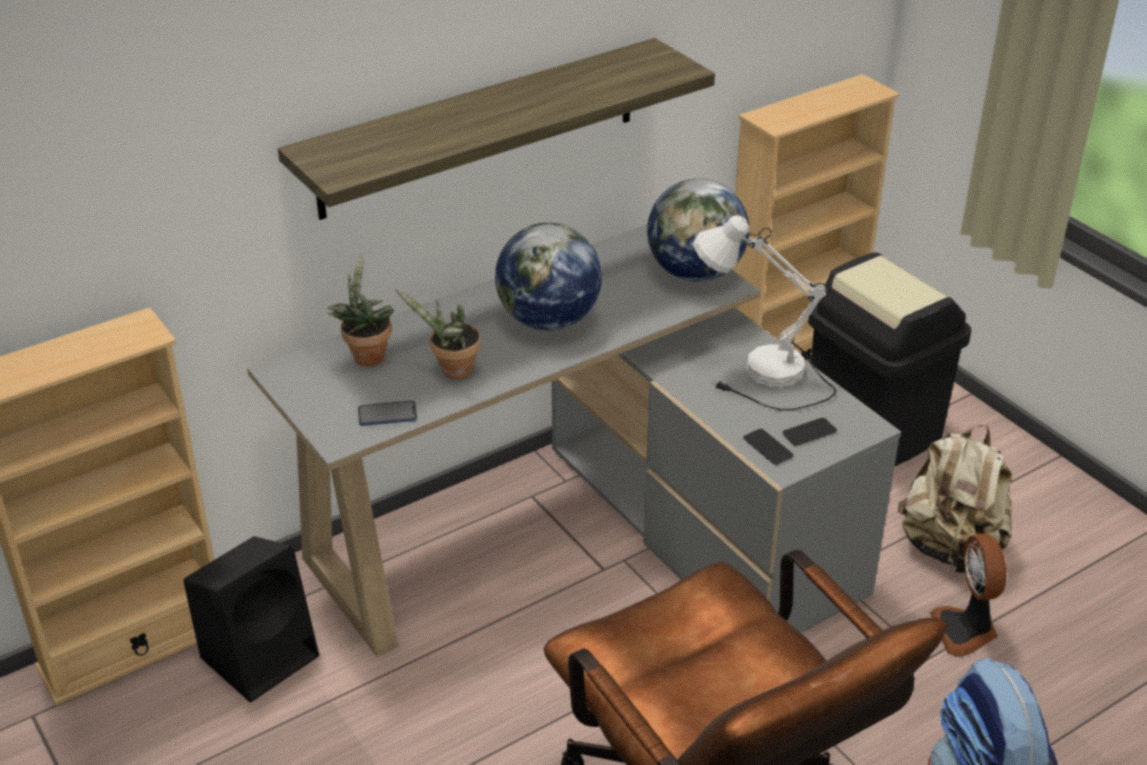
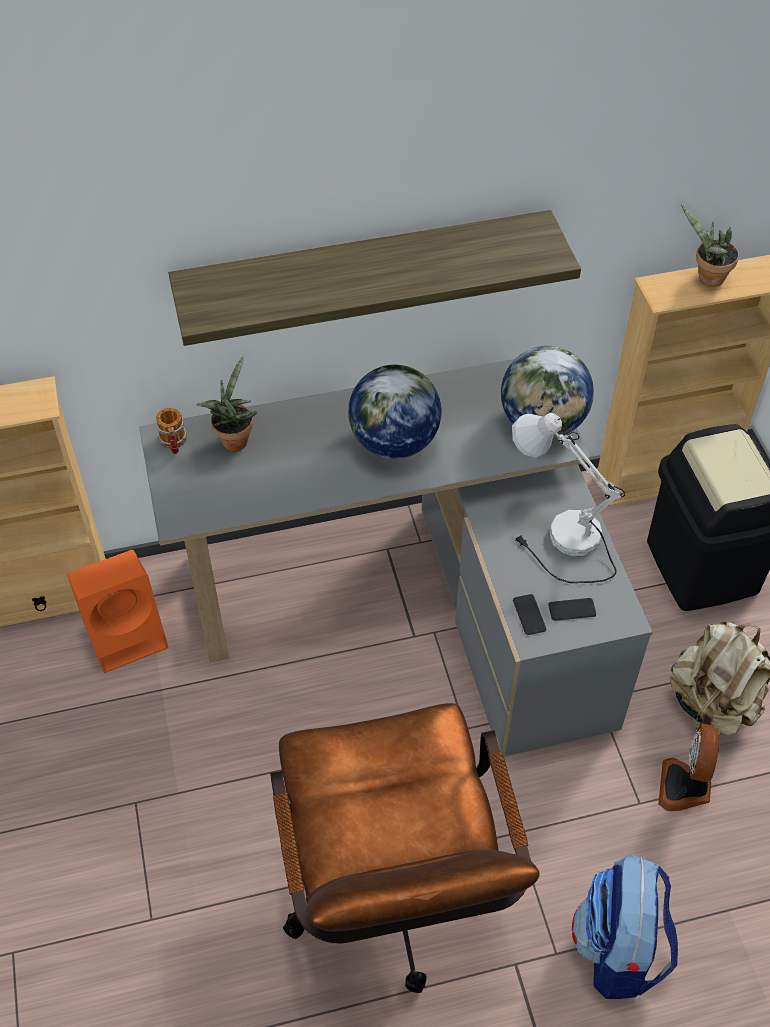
camera: 20 degrees right, 15 degrees up
(261, 655) = (128, 634): black speaker -> orange speaker
(297, 374) = (173, 443): none -> mug
(387, 415) = (224, 505): phone -> none
(452, 371) = (293, 474): potted plant -> potted plant (707, 278)

